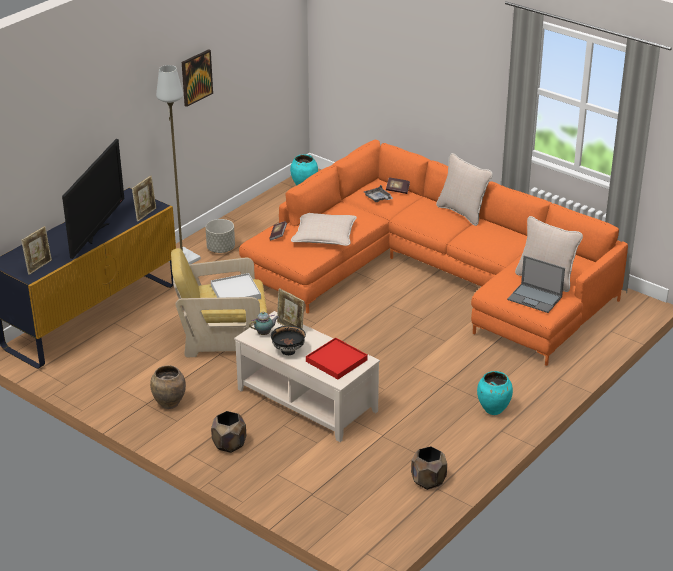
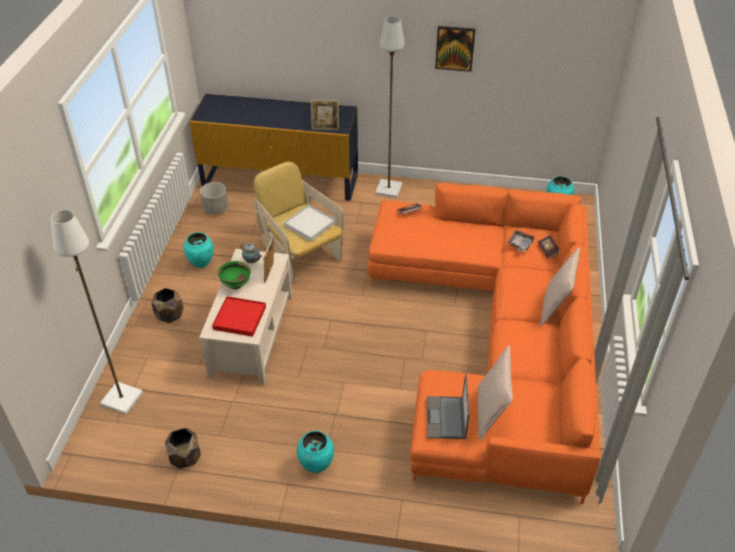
camera: 60 degrees right, 10 degrees up
(39, 266) = (216, 115): picture frame -> none
(96, 233) = (280, 119): television -> none
(169, 404) = (201, 263): brown vase -> turquoise vase
(220, 249) = (420, 202): grey planter -> grey planter (215, 209)
(288, 351) = (236, 284): black bowl -> green bowl
(320, 504) = (121, 399): none -> white floor lamp
(324, 235) = (433, 237): beige pillow -> none

